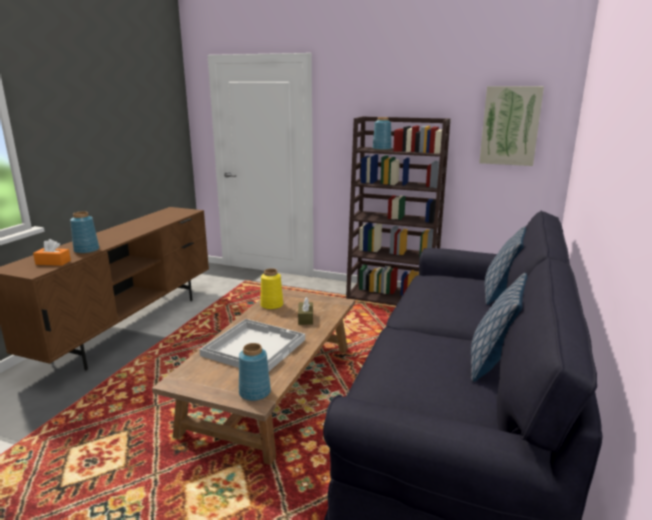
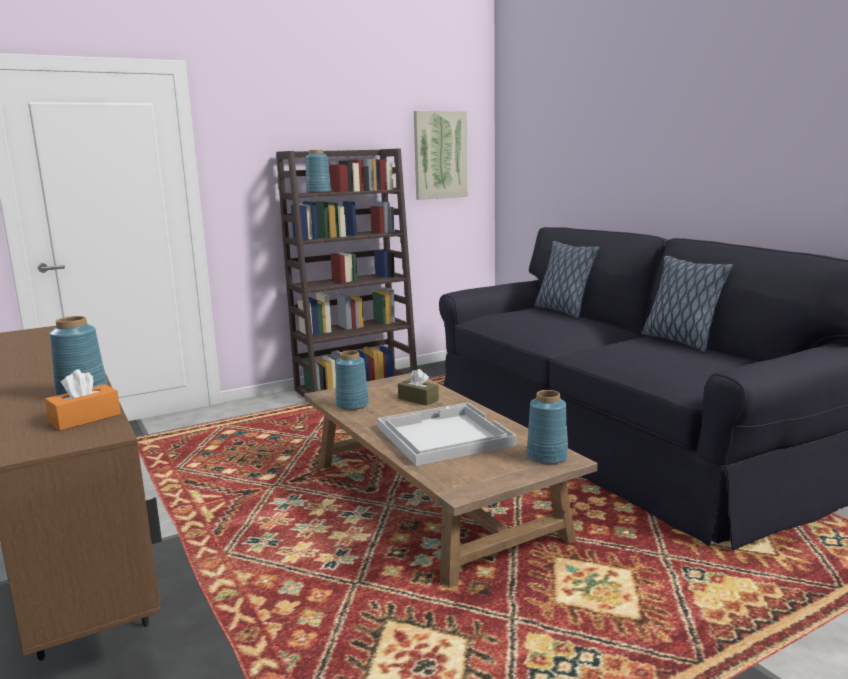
camera: 50 degrees left, 5 degrees down
(271, 305) = (351, 405): yellow vase -> blue vase

